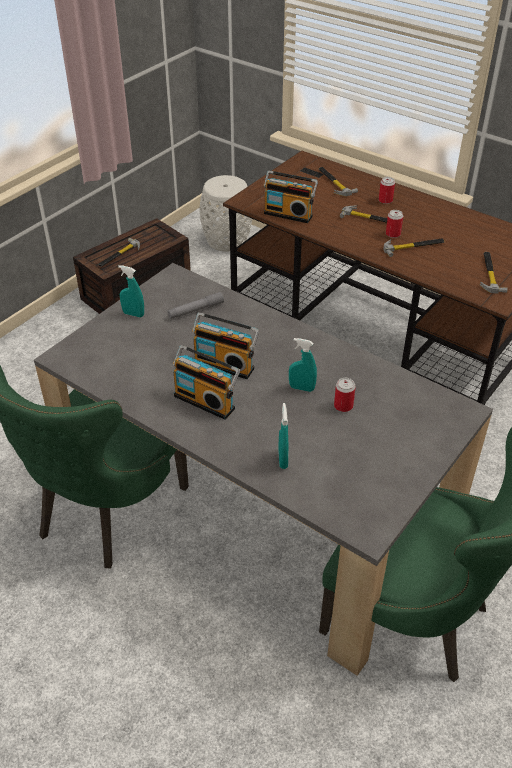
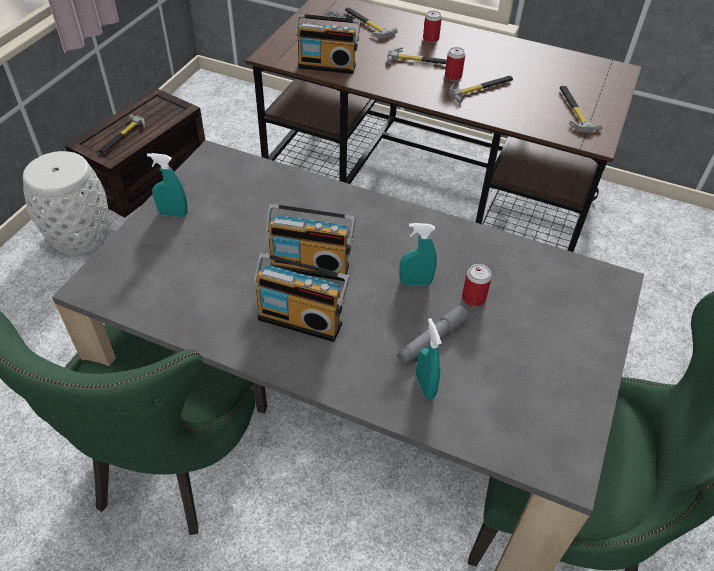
camera: 15 degrees left, 5 degrees up
(195, 310) = (252, 198): grey flashlight -> grey flashlight (431, 340)
(227, 240) = (237, 105): white stool -> white stool (80, 236)

